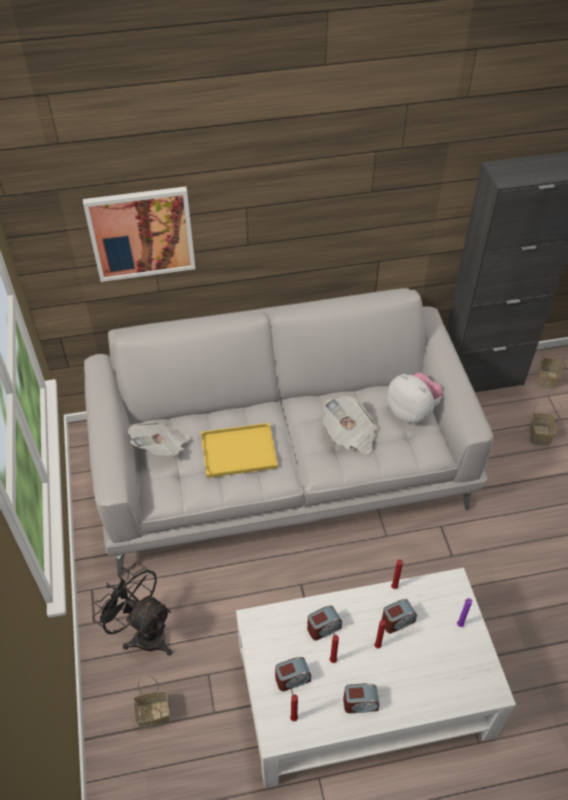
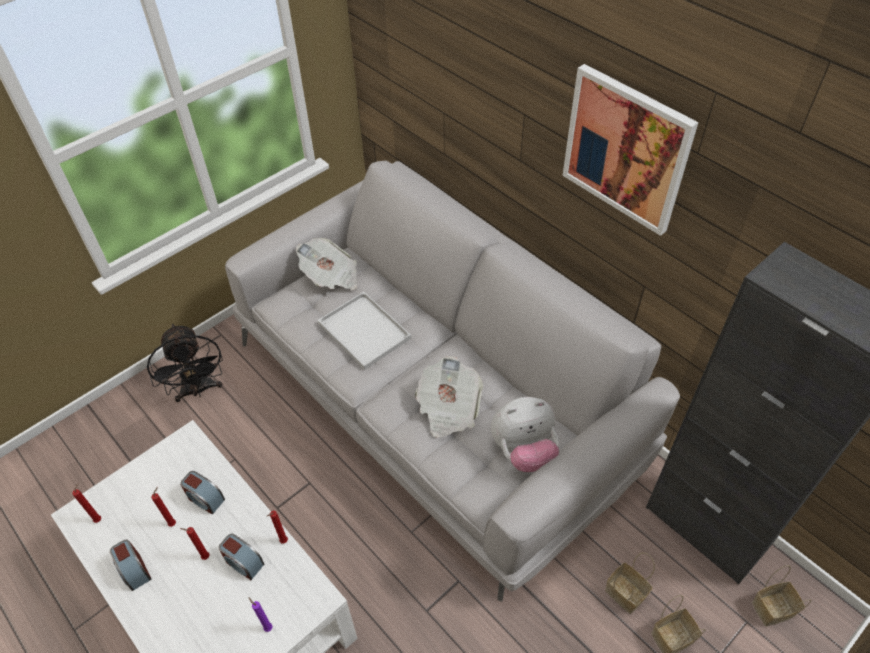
camera: 60 degrees right, 0 degrees up
(141, 233) = (434, 77): picture -> picture (626, 149)
(143, 632) = (198, 390): black fan -> black fan turned 150 degrees clockwise
(155, 714) = (127, 439): basket -> basket (626, 594)
(240, 450) = (366, 331): yellow tray -> white tray
(292, 679) = (139, 499): alarm clock -> none
(412, 411) = (523, 451): plush toy -> plush toy turned 60 degrees clockwise

